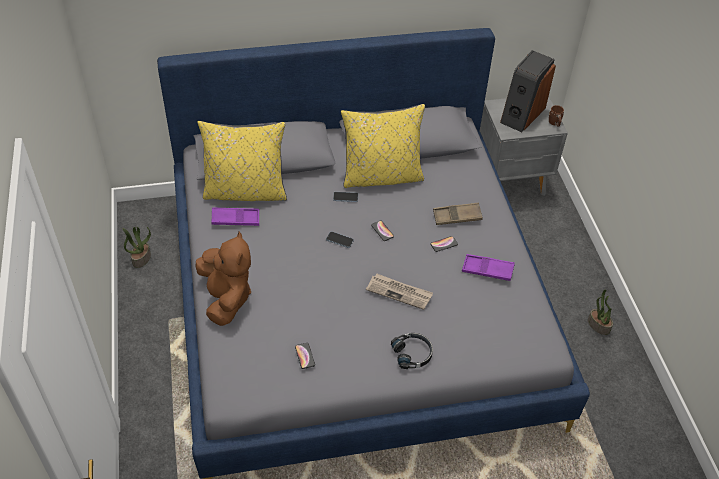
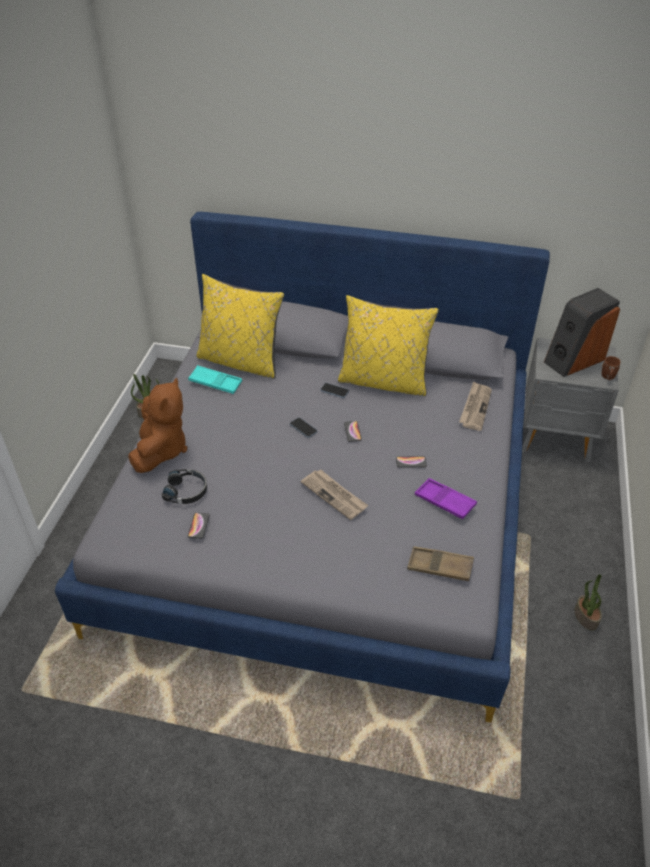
camera: 25 degrees right, 5 degrees down
(235, 219) = (215, 383): purple tray -> turquoise tray
(412, 353) = (312, 560): black headphones -> black headphones (186, 491)
(457, 216) = (441, 439): brown tray -> brown tray (440, 567)
(468, 180) = (475, 407): none -> newspaper

